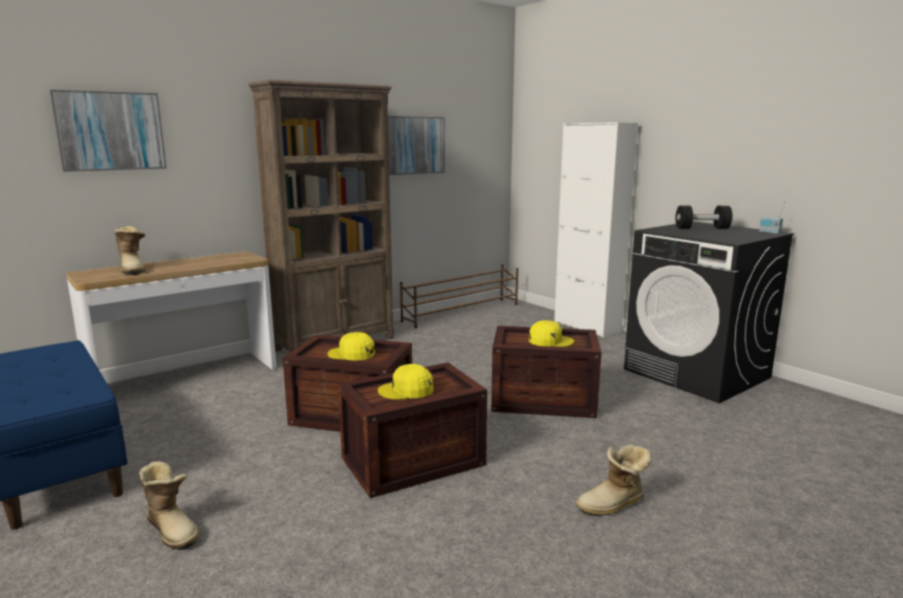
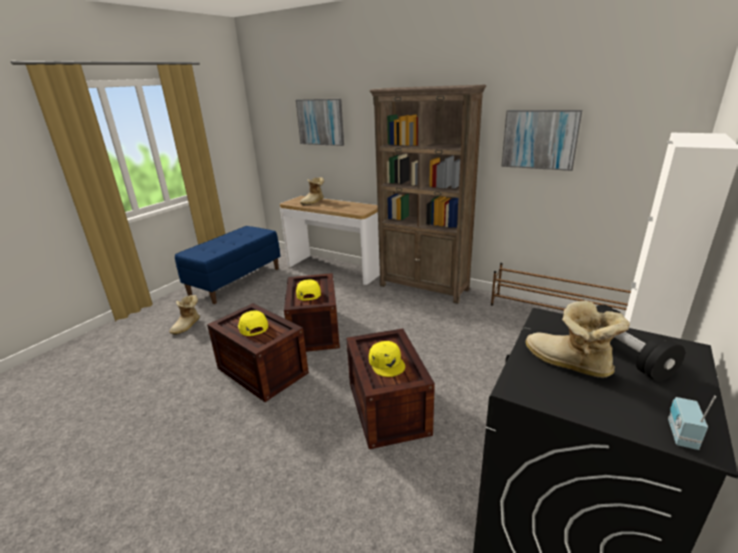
camera: 70 degrees right, 10 degrees up
(613, 505) = (217, 482): boot -> boot (568, 364)

